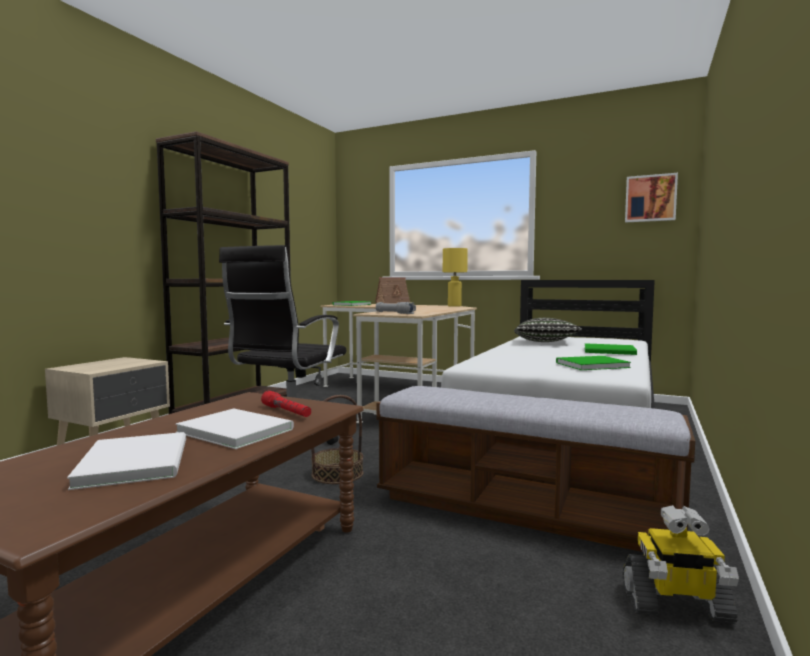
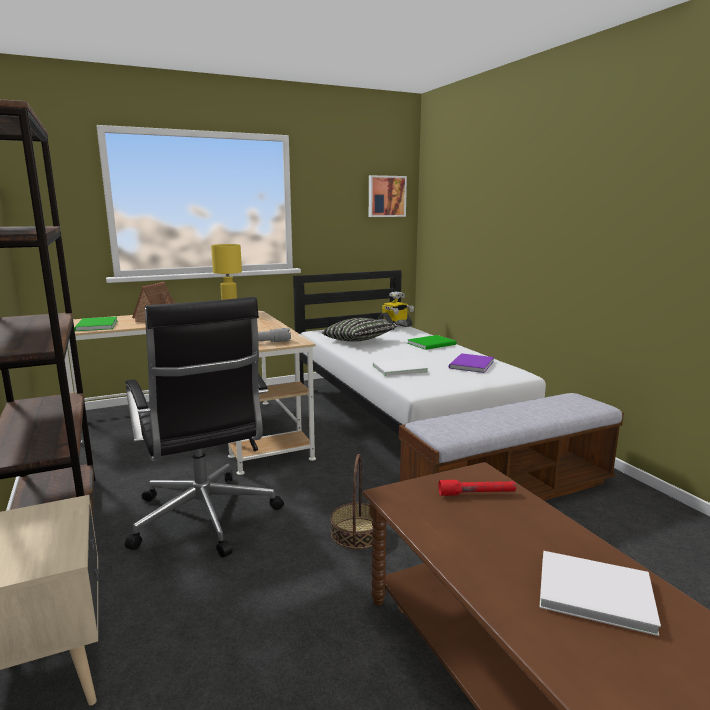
camera: 50 degrees left, 10 degrees up
(235, 430) = (520, 528): white book -> white book (398, 369)
(589, 365) = (470, 365): green book -> purple book
(675, 605) = (647, 508): toy robot -> toy robot (394, 327)

